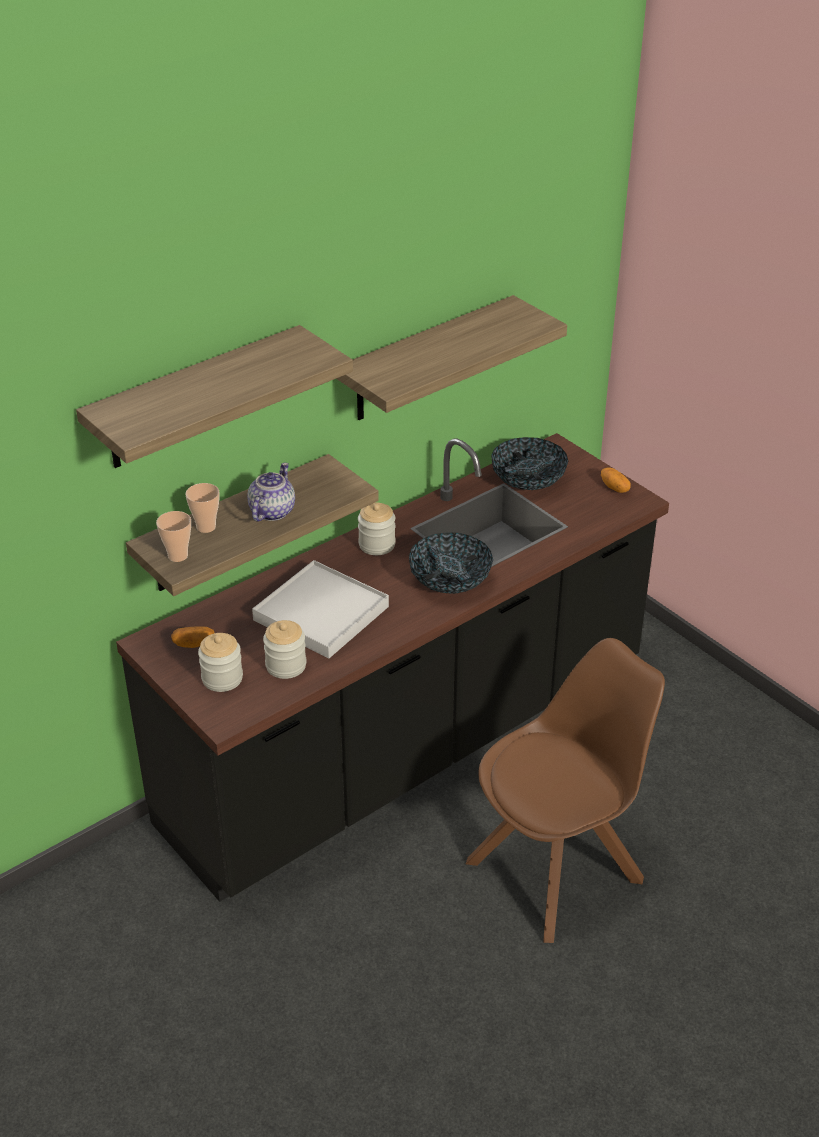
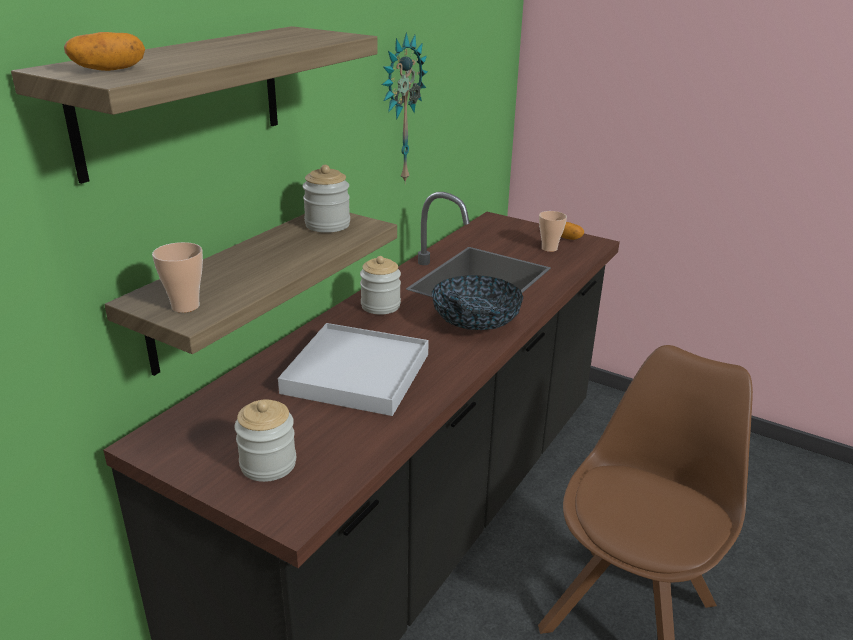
camera: 20 degrees left, 10 degrees down
(194, 644) = (213, 432): potato -> potato (109, 70)
(206, 527) = (211, 276): cup -> cup (549, 248)
(271, 511) = (286, 253): teapot -> none
(286, 665) = (344, 433): jar -> jar (327, 225)
(427, 360) = (400, 111): shelf -> wall clock
(528, 480) = (488, 242): bowl -> none

